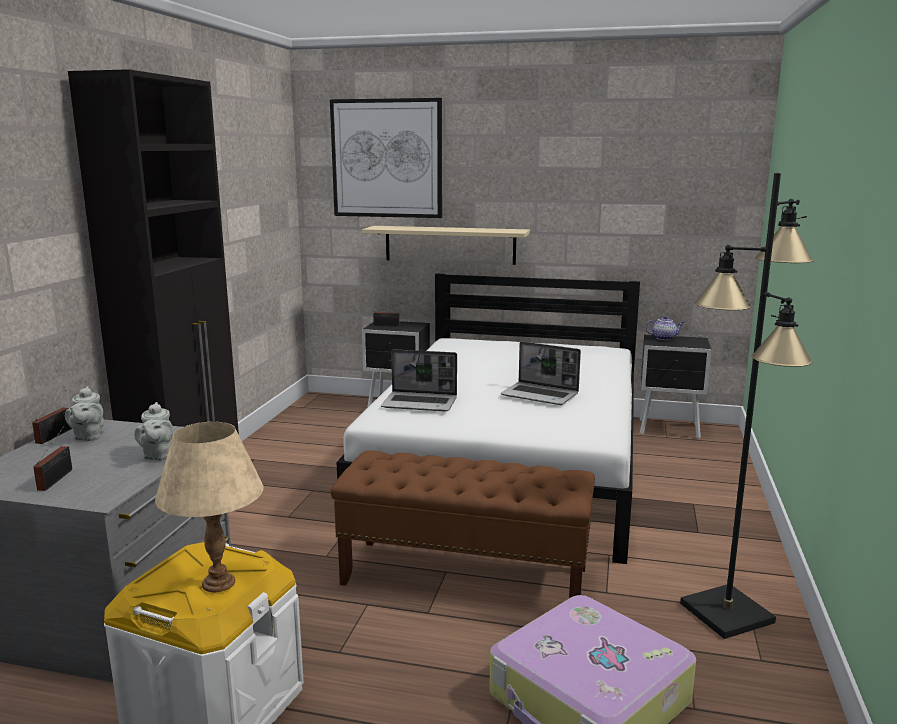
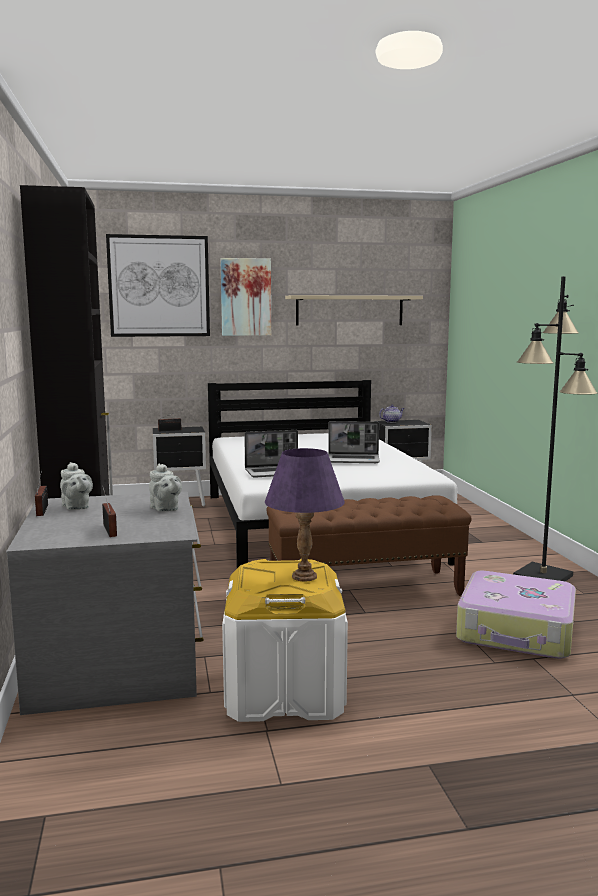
camera: 25 degrees left, 5 degrees down
(218, 583) = (304, 577): beige table lamp -> purple table lamp
(450, 245) = (217, 358): beige shelf -> beige shelf (349, 310)
(485, 171) = (246, 297): none -> picture

